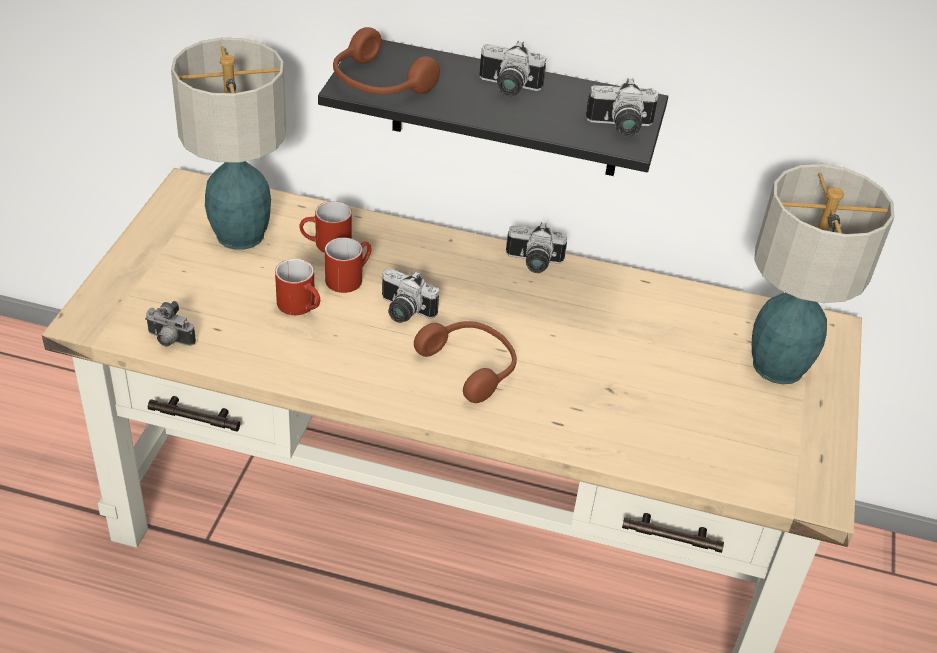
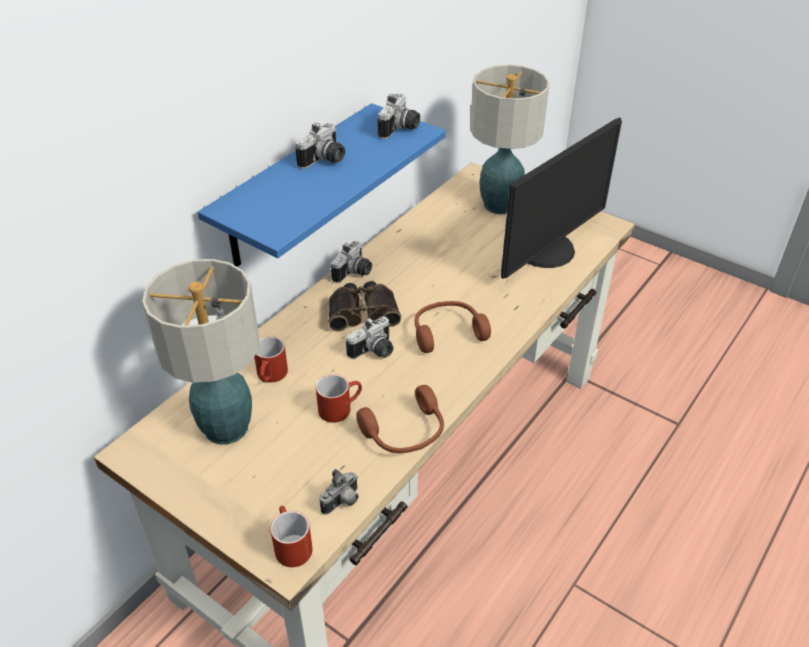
camera: 65 degrees left, 0 degrees up
(348, 277) = (318, 372): red mug -> red mug (290, 545)
(378, 84) = (281, 216): brown headphones -> brown headphones (405, 433)
(468, 286) = (363, 311): none -> binoculars
(506, 108) = (295, 187): black shelf -> blue shelf
(704, 436) = (547, 251): none -> monitor

